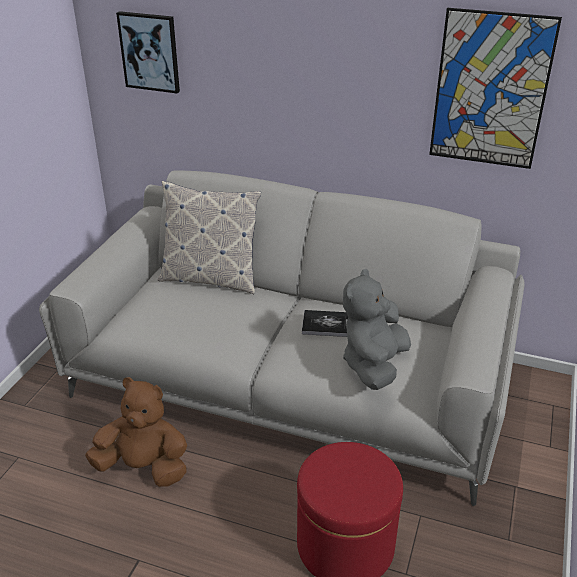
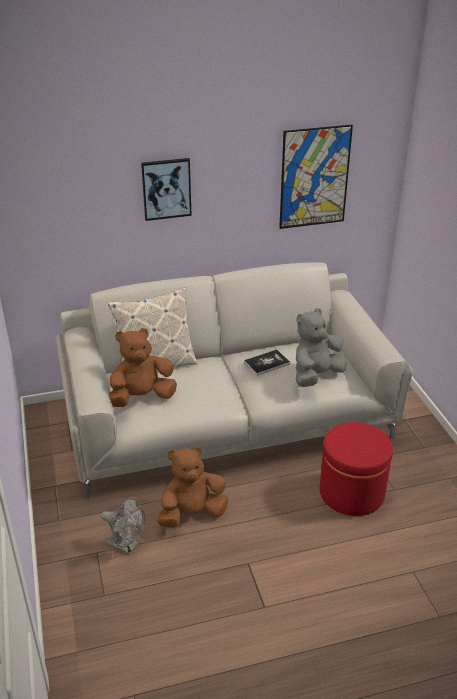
camera: 35 degrees left, 0 degrees up
(49, 466) = (126, 546): none -> grey fan
(150, 52) = (55, 205): picture -> picture (166, 188)
(155, 306) = (141, 397): none -> brown plush toy
(374, 365) = (316, 375): grey plush toy -> grey plush toy turned 60 degrees clockwise

